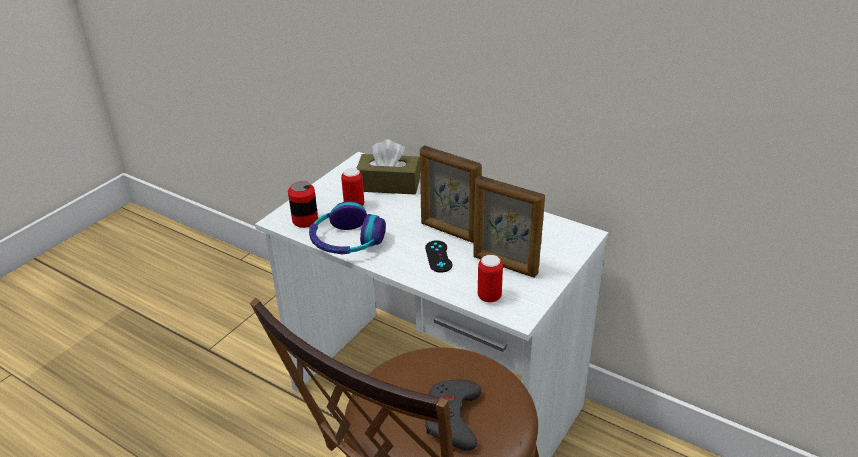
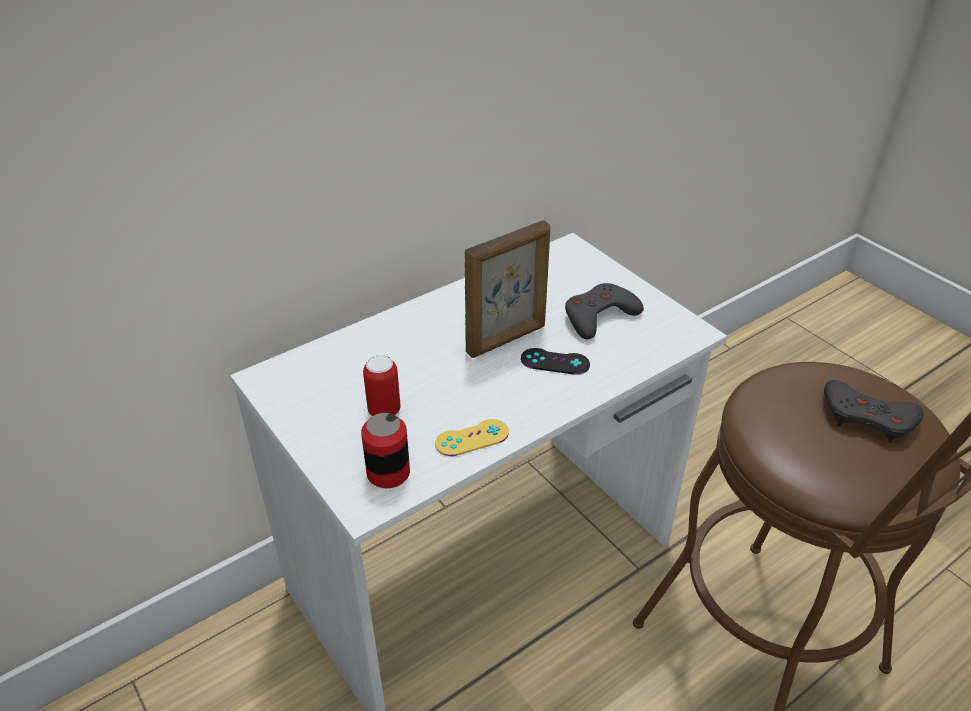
camera: 70 degrees left, 5 degrees up
(346, 241) = (472, 438): headphones -> yellow game controller
(389, 185) = (355, 364): brown tissue box -> none
(489, 297) = (653, 343): can -> none
(504, 265) = (599, 316): picture frame -> grey game controller

